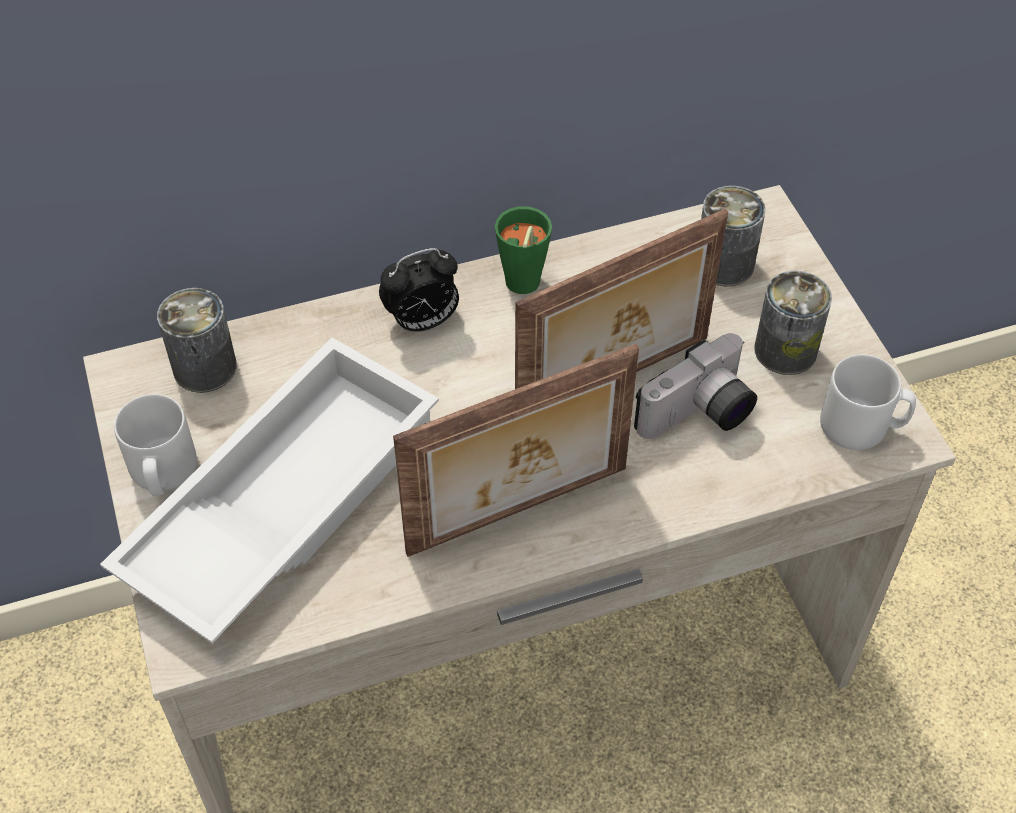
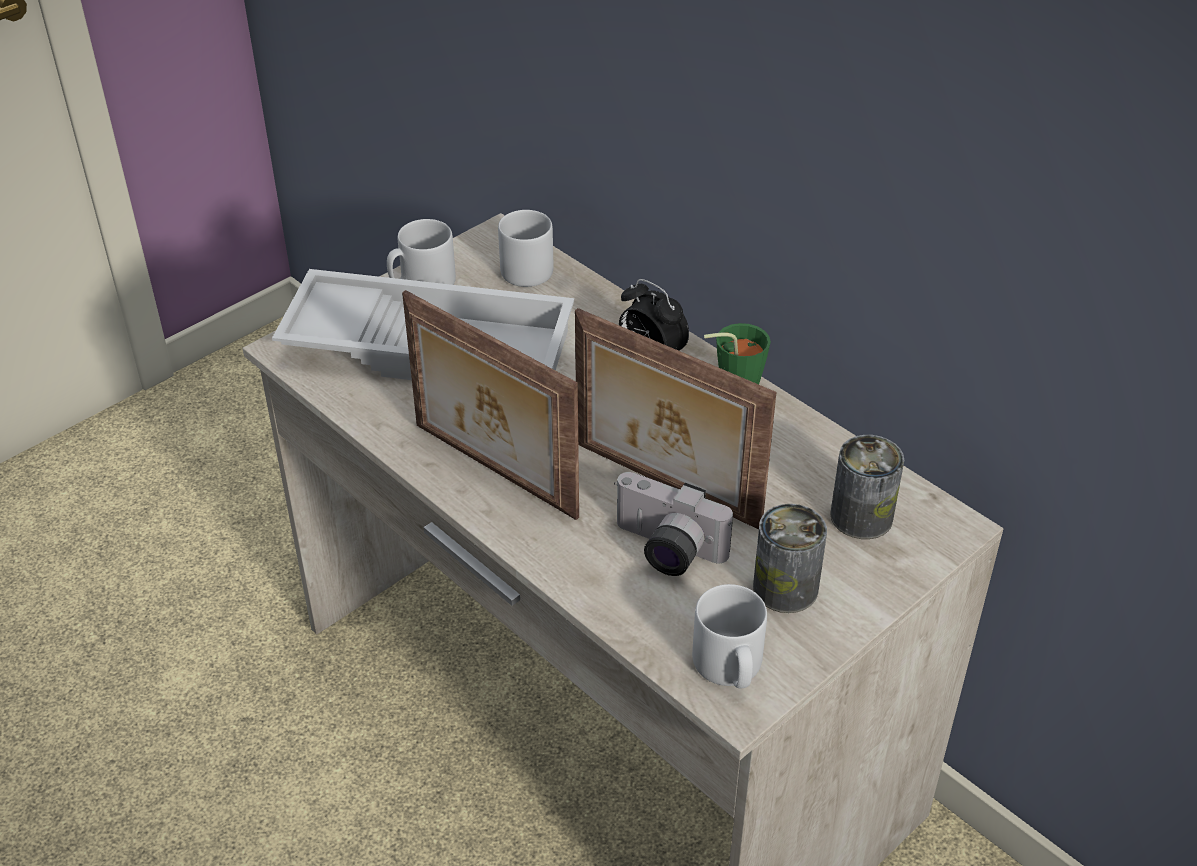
camera: 65 degrees right, 10 degrees down
(204, 367) = (528, 267): can -> grey mug

